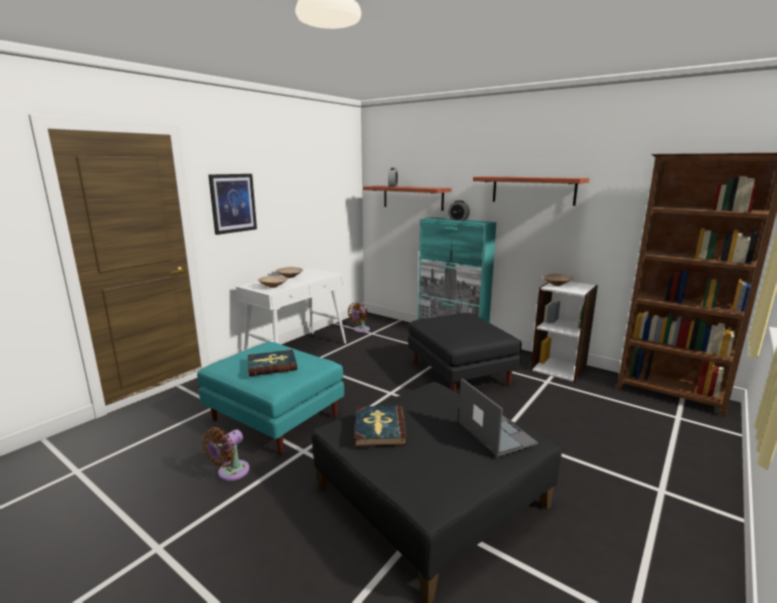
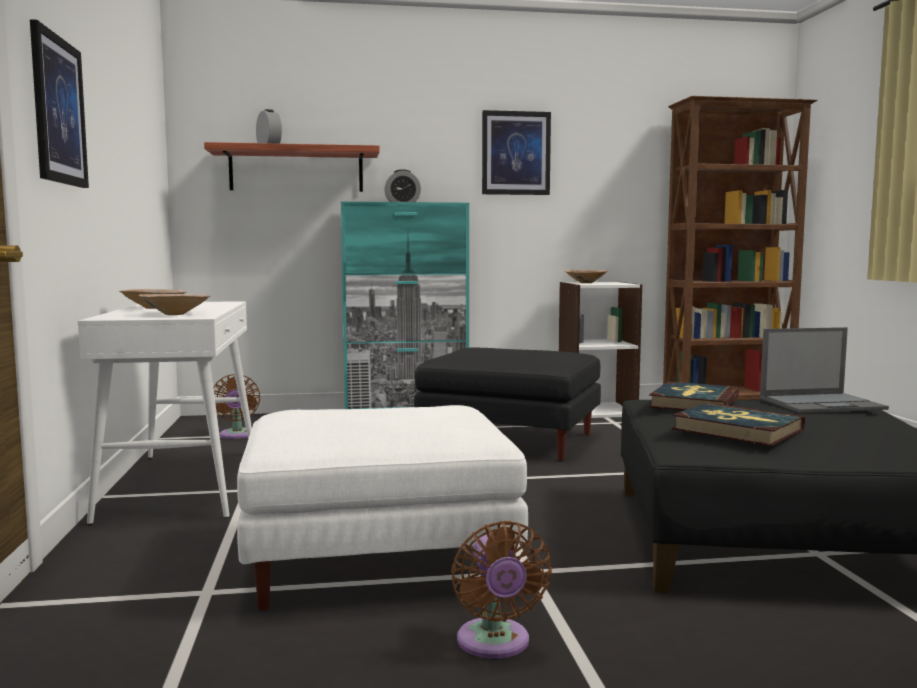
camera: 45 degrees left, 10 degrees down
(272, 365) = (402, 420): book -> book (693, 402)
(273, 418) = (376, 562): turquoise ottoman -> white ottoman
(495, 432) = (822, 404): laptop -> laptop turned 150 degrees clockwise
(533, 190) = (516, 153): shelf -> picture

